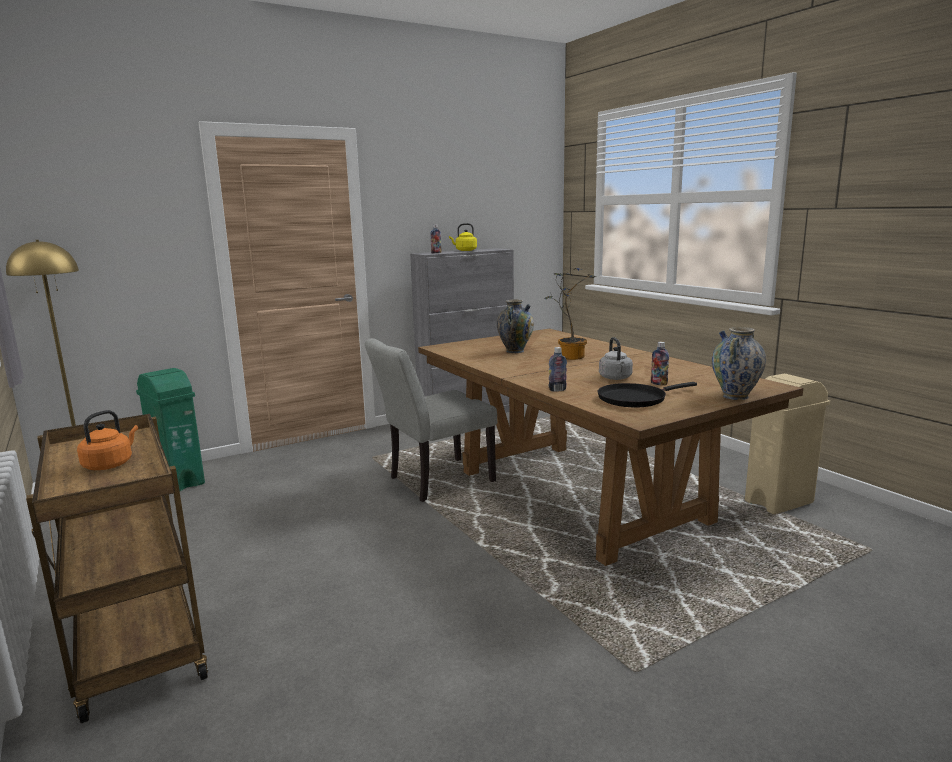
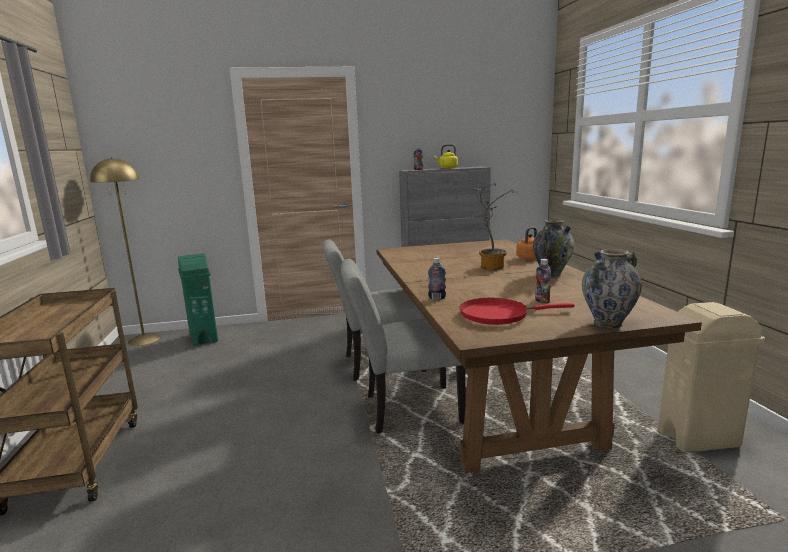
camera: 20 degrees right, 0 degrees up
(110, 464) = (49, 324): orange kettle -> orange kettle (529, 257)
(501, 521) = (404, 410): none -> grey chair
(515, 351) = (449, 258): vase -> vase (551, 274)
(615, 378) = (506, 291): grey kettle -> none
(635, 399) = (498, 315): black frying pan -> red frying pan

